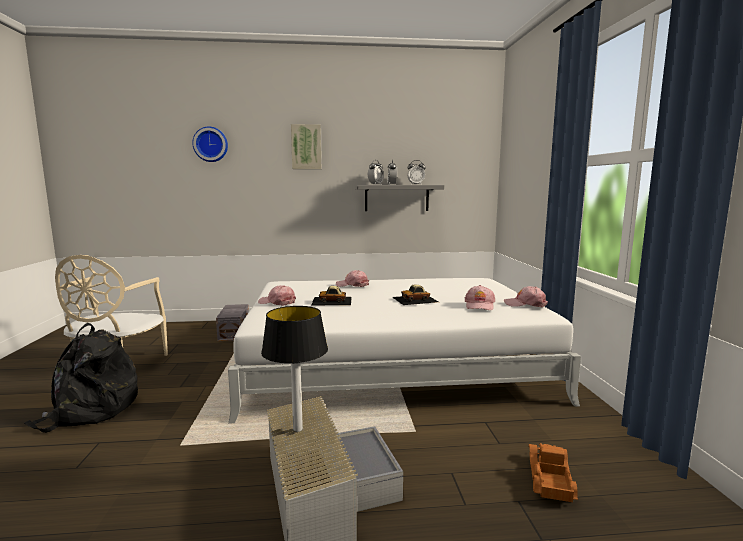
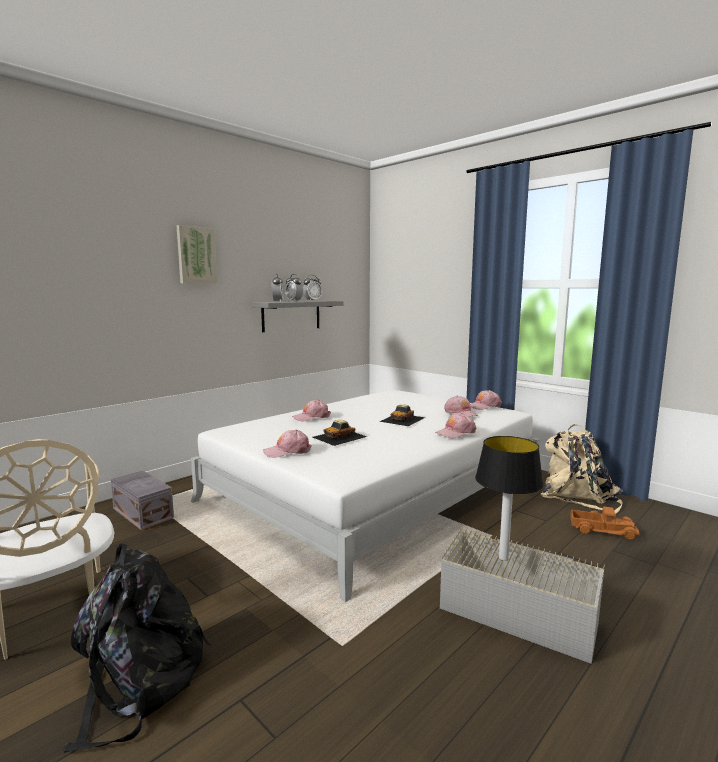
camera: 40 degrees left, 0 degrees up
(211, 144) = (61, 246): wall clock -> none
(430, 318) = (455, 433): none -> pink cap
(549, 479) = (602, 530): toy truck -> toy truck turned 135 degrees clockwise
(593, 439) = (578, 496): none -> beige backpack

